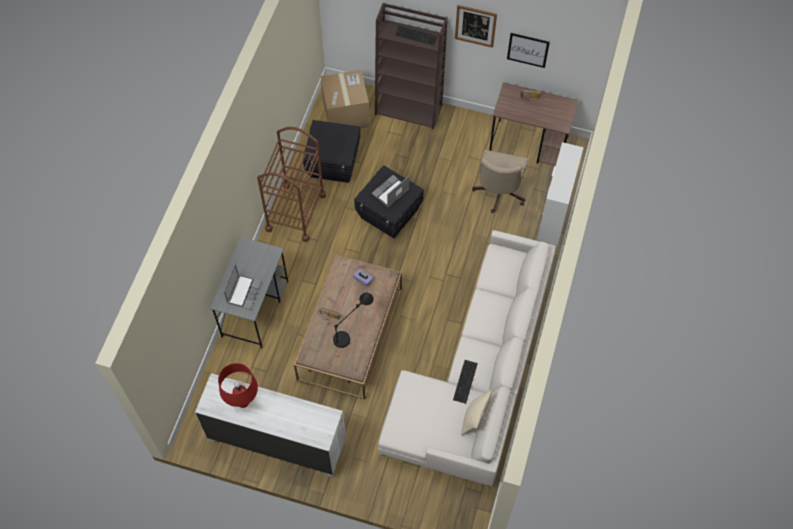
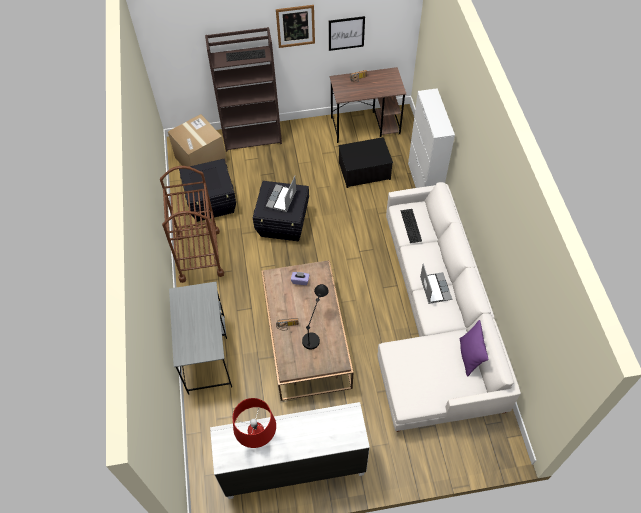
camera: 25 degrees left, 5 degrees down
(243, 292) = (199, 336): laptop -> laptop (434, 288)
(466, 382) = (442, 327): keyboard -> keyboard (412, 226)
(474, 419) = (469, 357): beige pillow -> purple pillow
(498, 194) = (364, 171): beige office chair -> storage box

